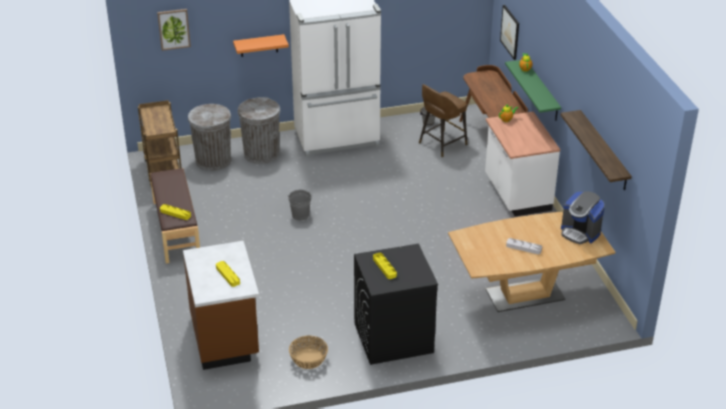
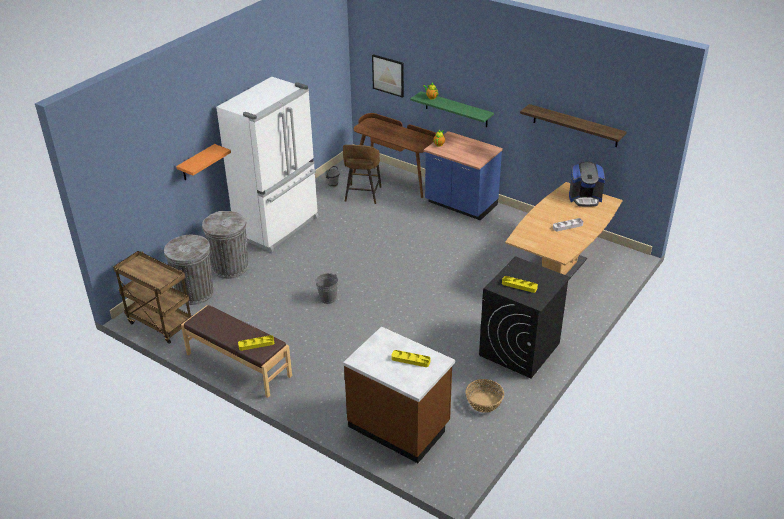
camera: 40 degrees left, 0 degrees up
(174, 29) = (125, 173): picture -> none
(516, 194) = (460, 205): white counter -> blue counter

